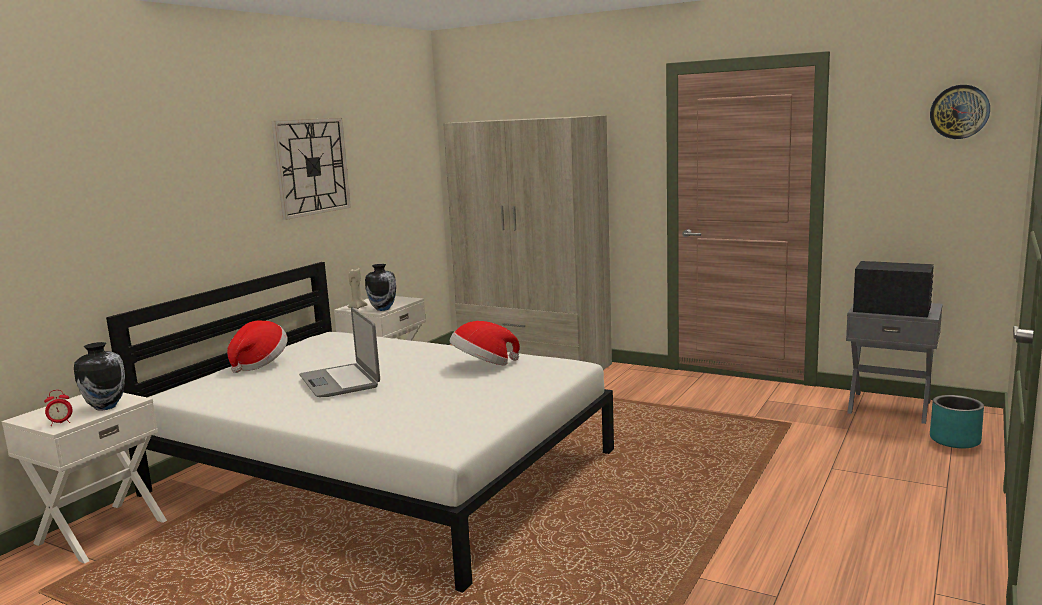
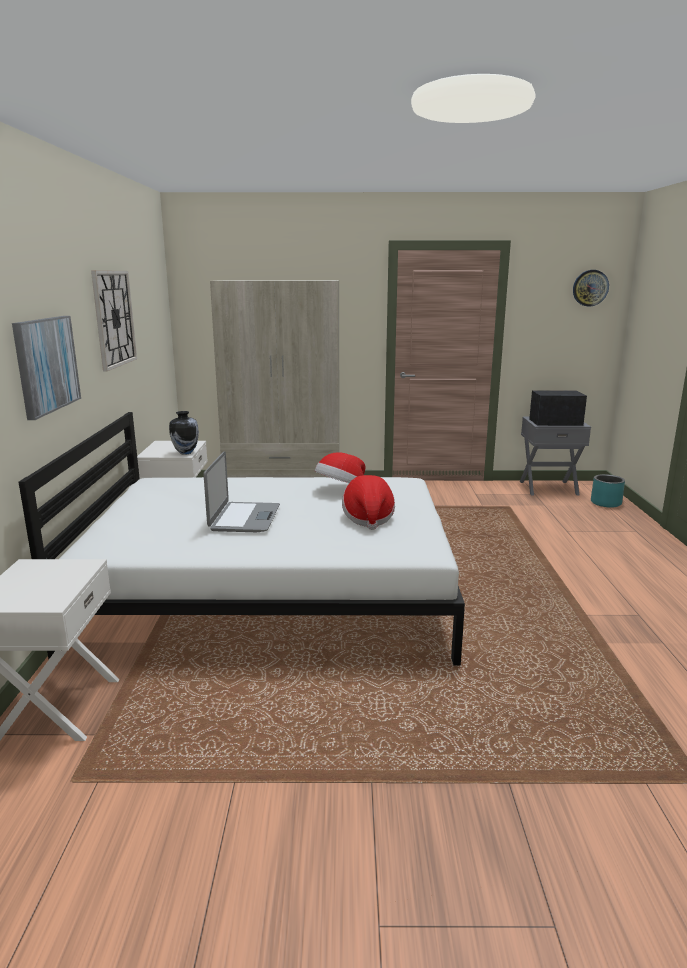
camera: 30 degrees left, 5 degrees up
(61, 423) = (46, 600): alarm clock -> none
(106, 407) = (68, 575): vase -> none
(178, 212) = (46, 364): none -> picture
(259, 364) = (129, 514): hat -> hat (368, 518)
(340, 381) = (244, 518): laptop -> laptop turned 120 degrees counterclockwise
(357, 307) = (156, 453): beige candle -> none

